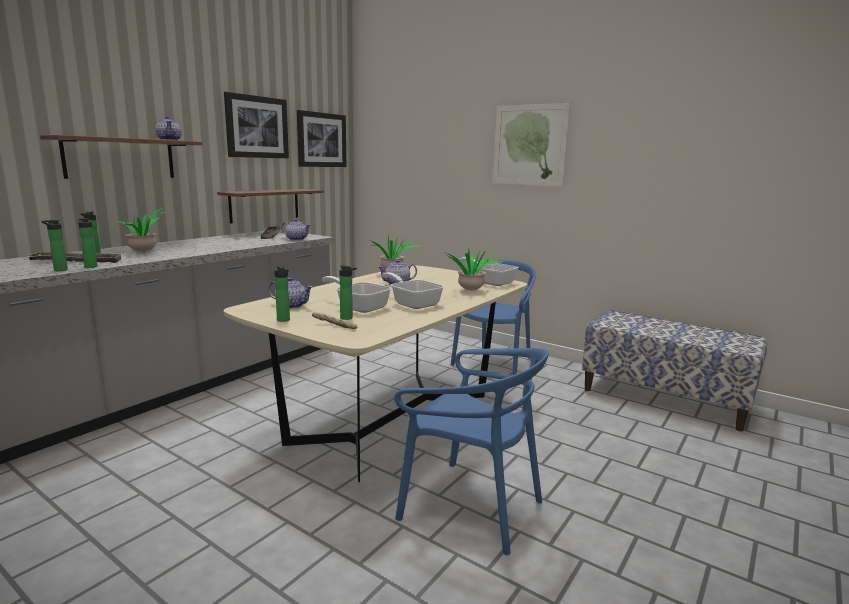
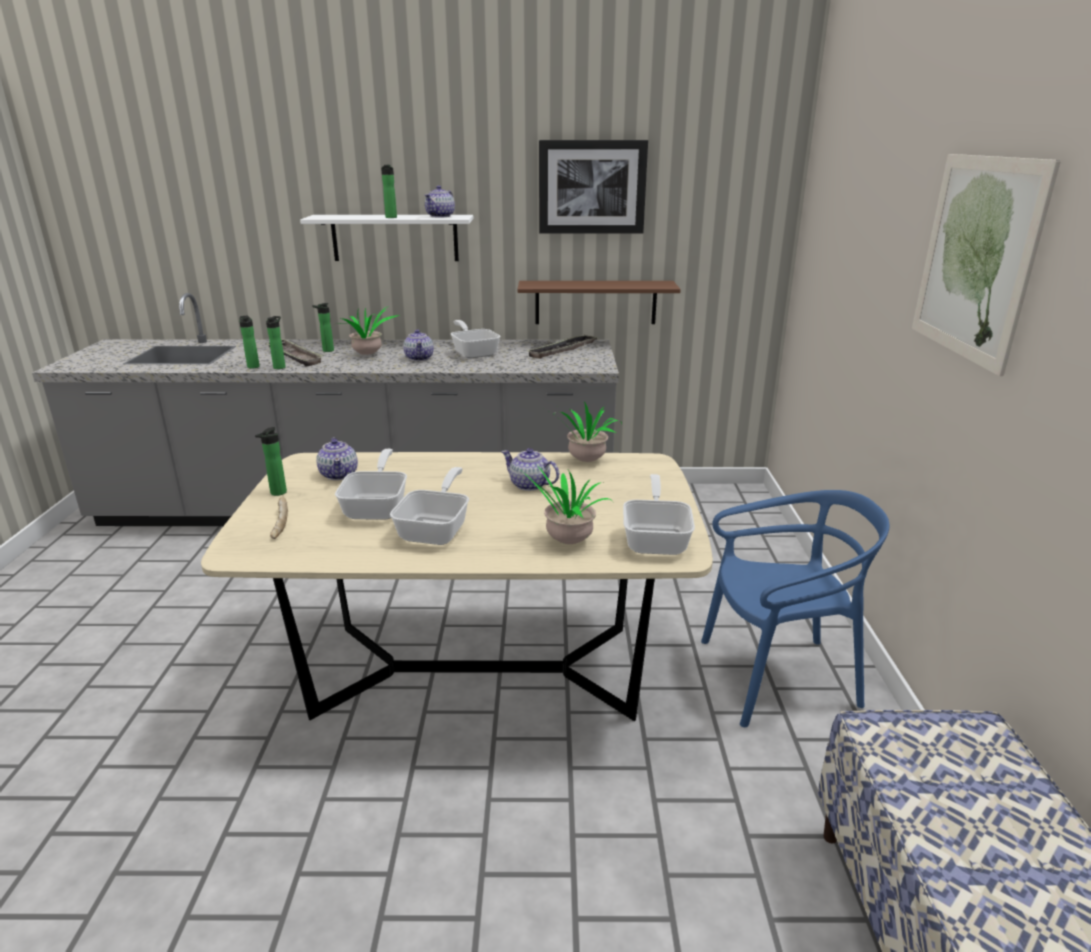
camera: 55 degrees right, 10 degrees up
(120, 158) = (395, 238): brown shelf -> white shelf
(219, 242) = (474, 352): none -> frying pan
(296, 239) = (560, 367): teapot -> teapot (419, 358)
(321, 140) = (720, 200): picture -> none
(348, 318) = (319, 519): bottle -> bottle (391, 217)
(470, 506) = (314, 841): blue chair -> none

